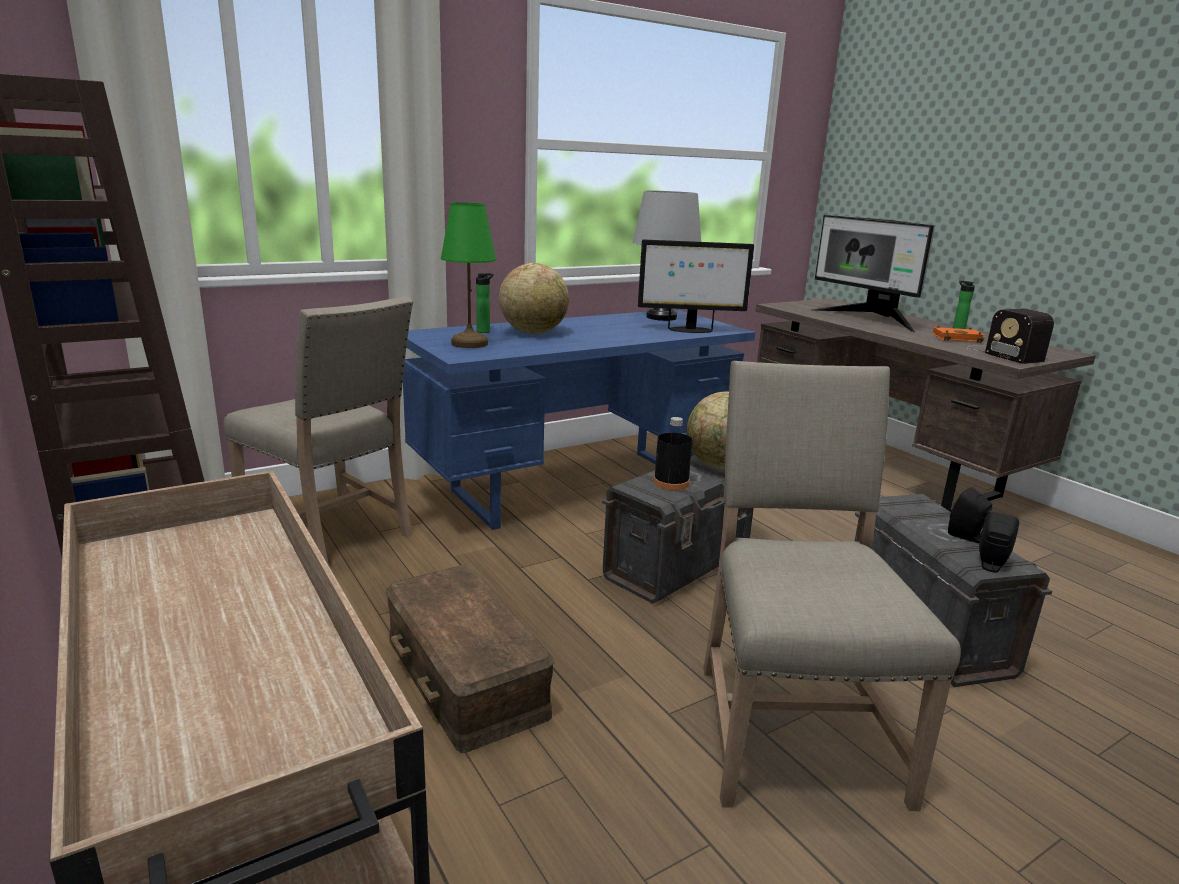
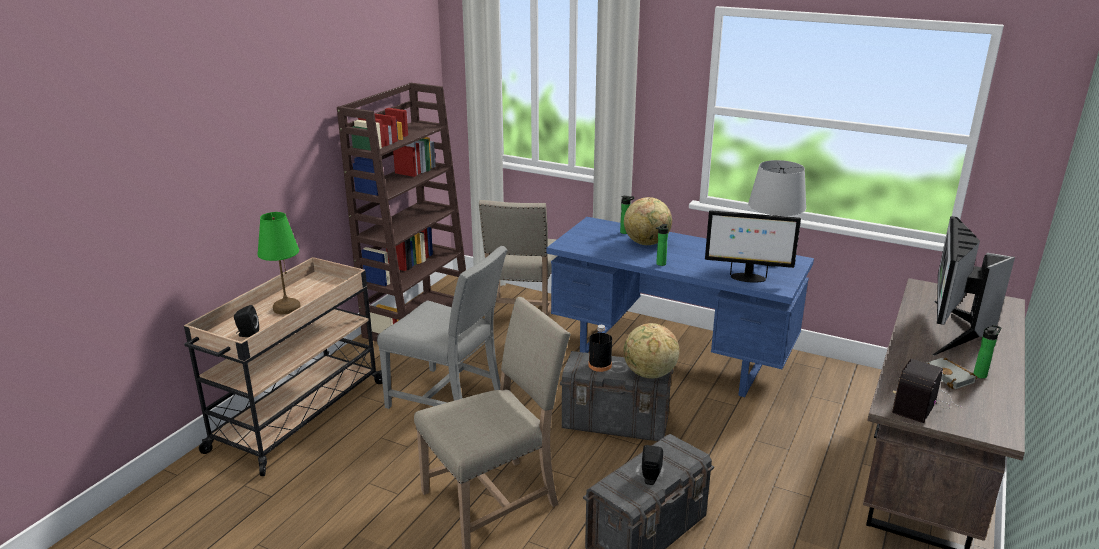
camera: 60 degrees right, 5 degrees up
(467, 675) = (449, 399): brown storage box -> grey chair
(470, 344) = (591, 238): green table lamp -> green table lamp (286, 308)
(602, 342) = (660, 264): none -> bottle
(690, 330) = (747, 278): monitor -> monitor turned 45 degrees counterclockwise
(957, 338) = (950, 377): orange book -> grey book
(991, 565) = (614, 490): black speaker -> black speaker (247, 334)

